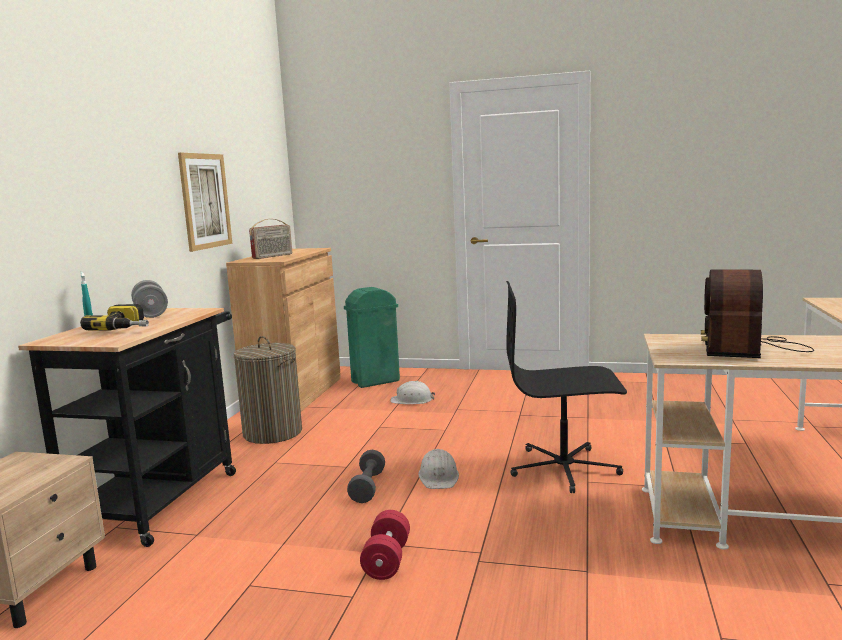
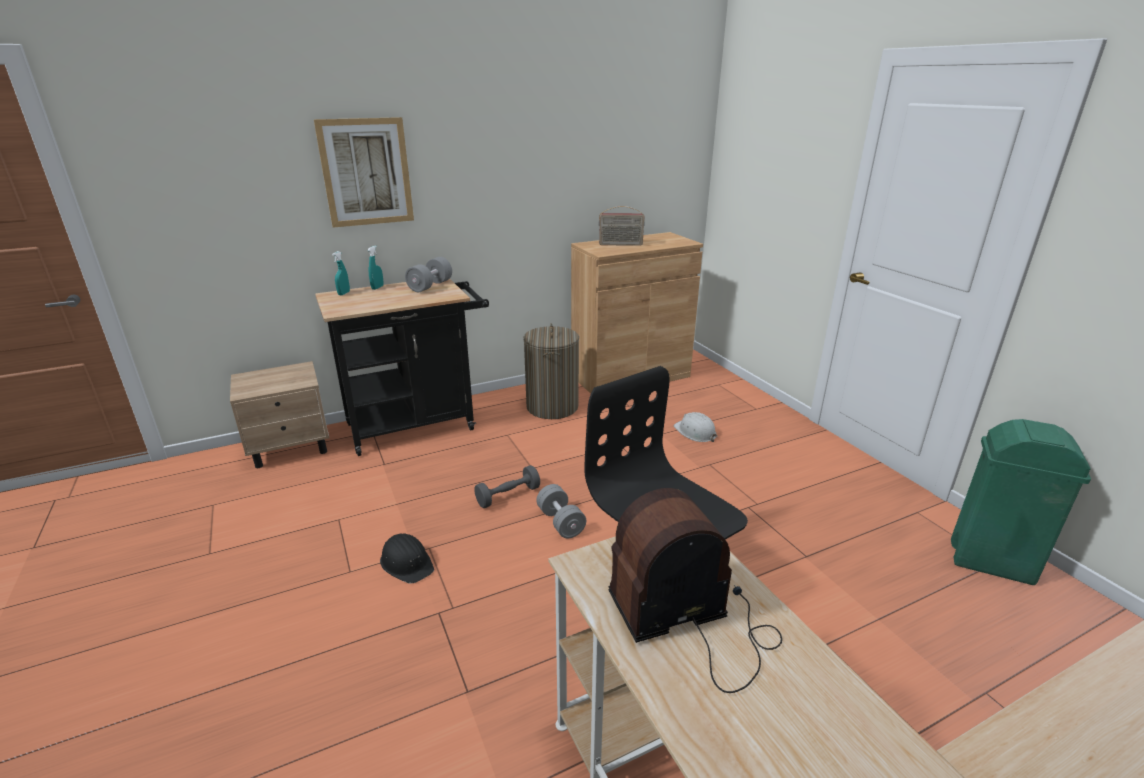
camera: 50 degrees right, 15 degrees up
(63, 336) = (344, 293): none -> turquoise spray bottle
(127, 328) = (379, 298): power drill -> none
(205, 201) = (553, 183): picture -> picture (366, 172)
(374, 381) = (708, 394): green trash can -> green trash can (989, 562)
(387, 560) = (407, 563): red dumbbell -> black hard hat
(439, 477) = (561, 522): white hard hat -> grey dumbbell

